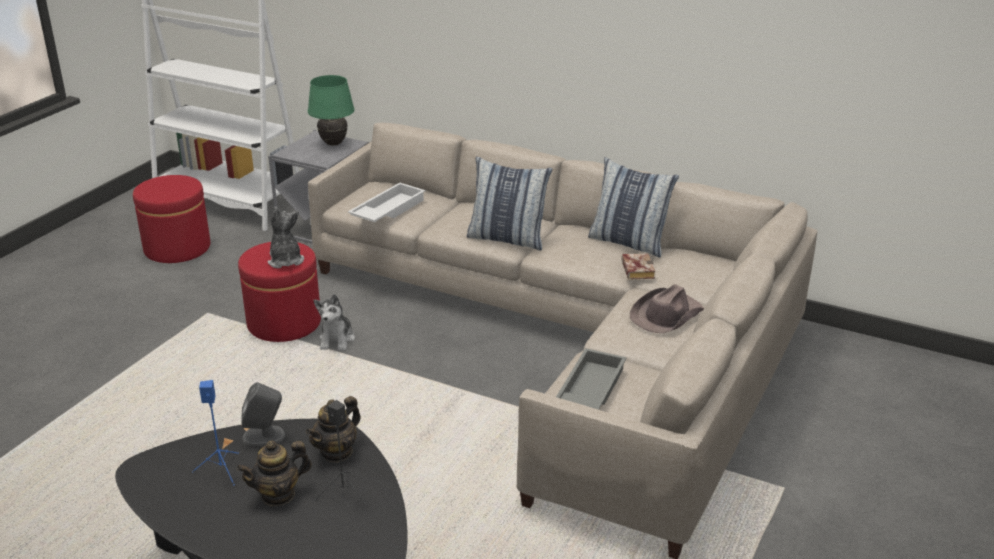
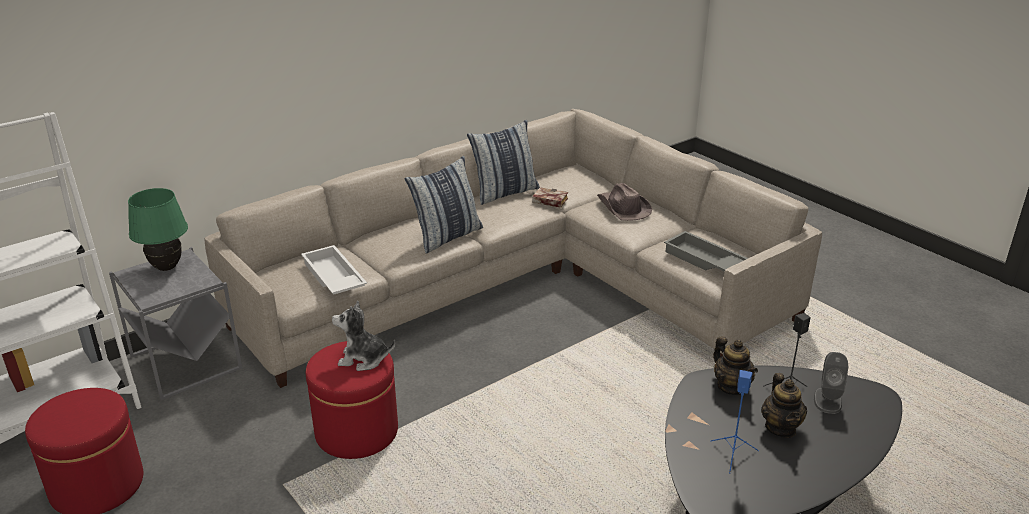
camera: 65 degrees left, 0 degrees up
(264, 436) = (691, 421): grey speaker -> grey speaker (827, 400)
(337, 339) = (418, 404): plush toy -> none

